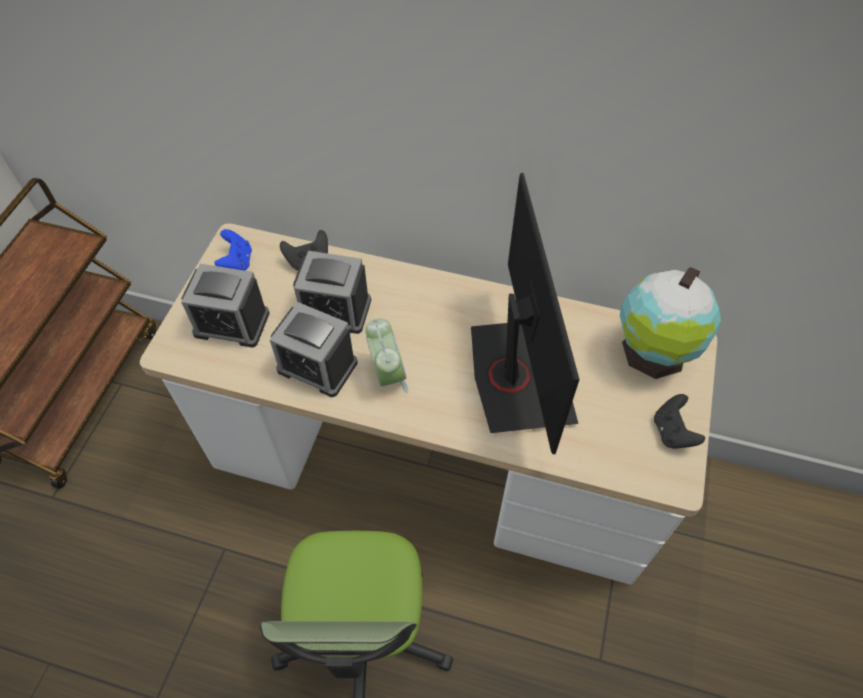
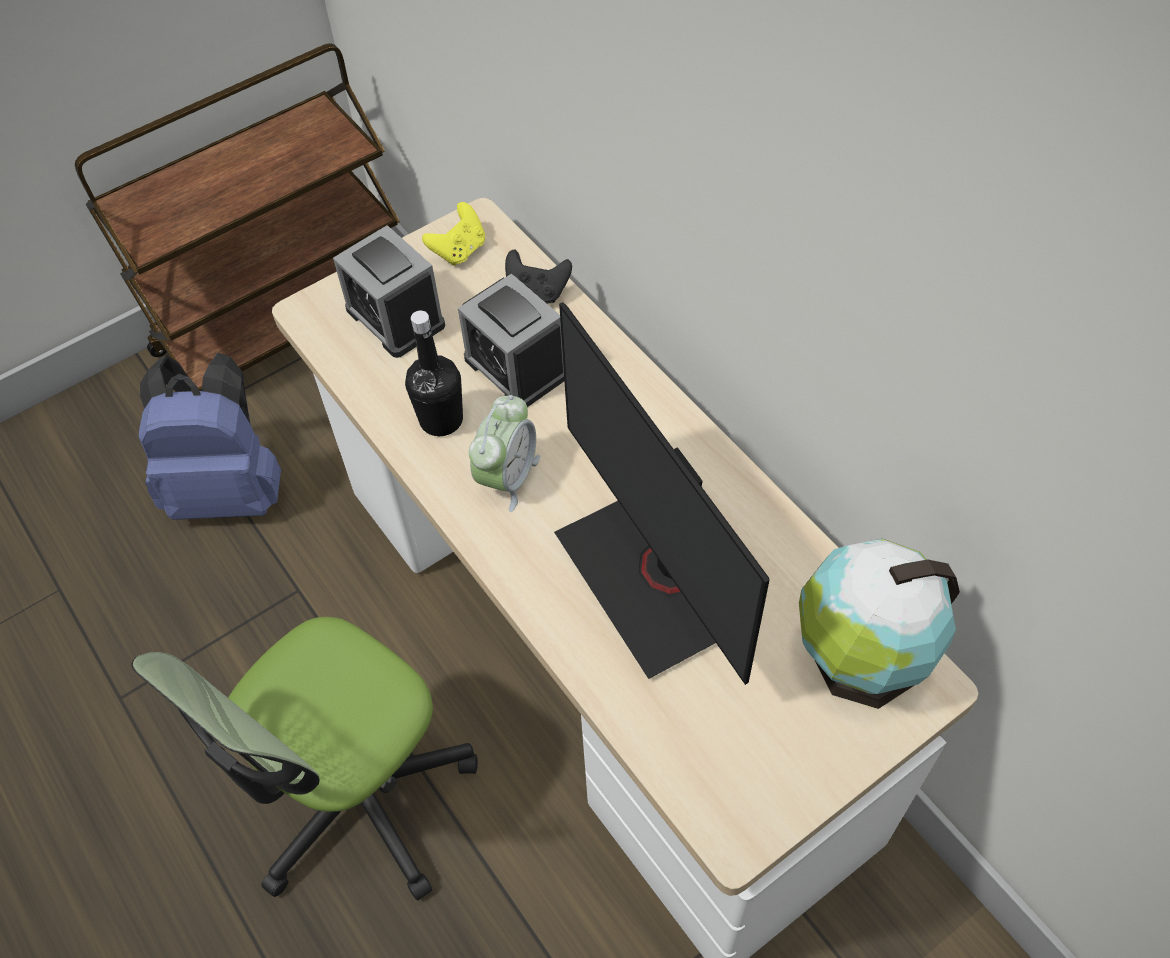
camera: 40 degrees right, 0 degrees up
(124, 518) = (230, 489): none -> blue backpack
(237, 262) = (459, 250): blue game controller -> yellow game controller
(317, 366) = (441, 420): alarm clock -> black bottle
(519, 375) = (658, 576): monitor -> monitor turned 120 degrees clockwise
(672, 432) = (789, 774): black game controller -> none

